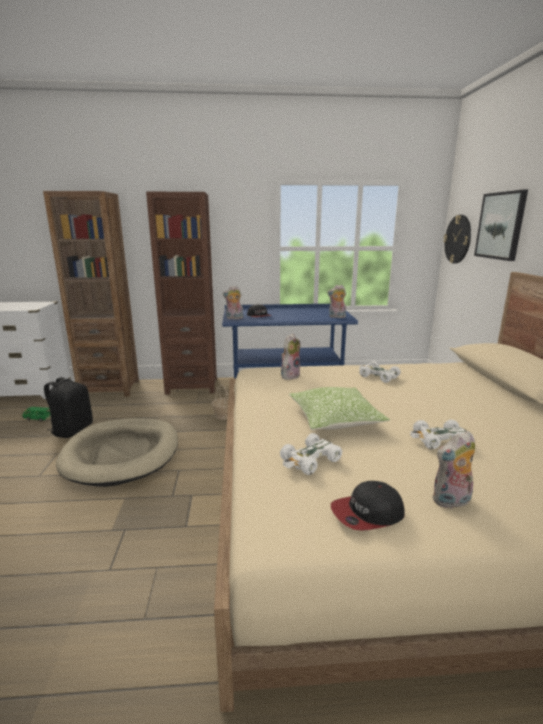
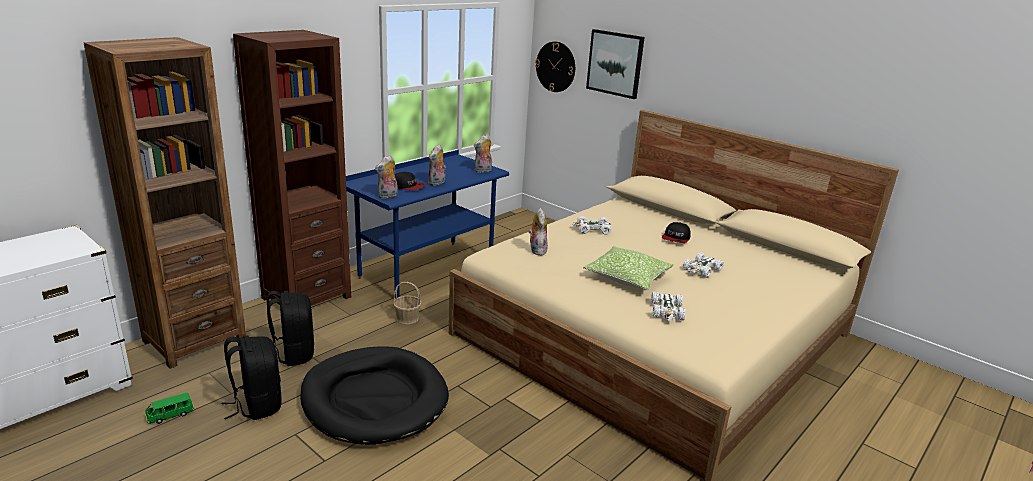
camera: 45 degrees left, 5 degrees up
(122, 454) = (374, 399): beige dog bed -> black dog bed
(133, 411) = (293, 354): none -> black backpack
(367, 513) = (736, 327): cap -> cap (676, 238)
(451, 502) = (755, 304): plush toy -> plush toy (437, 183)

